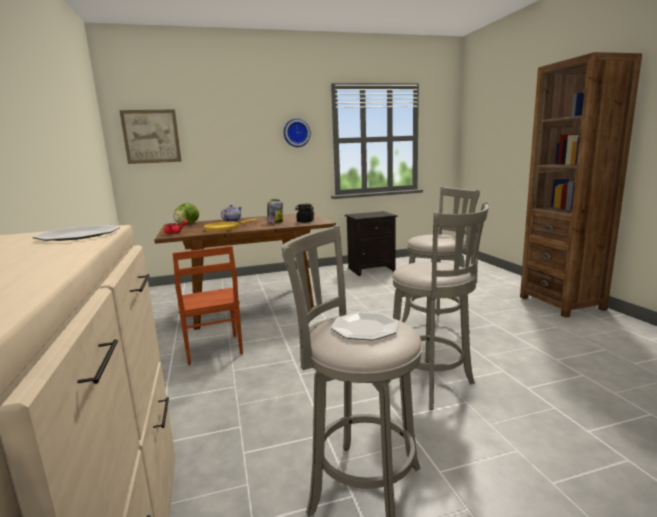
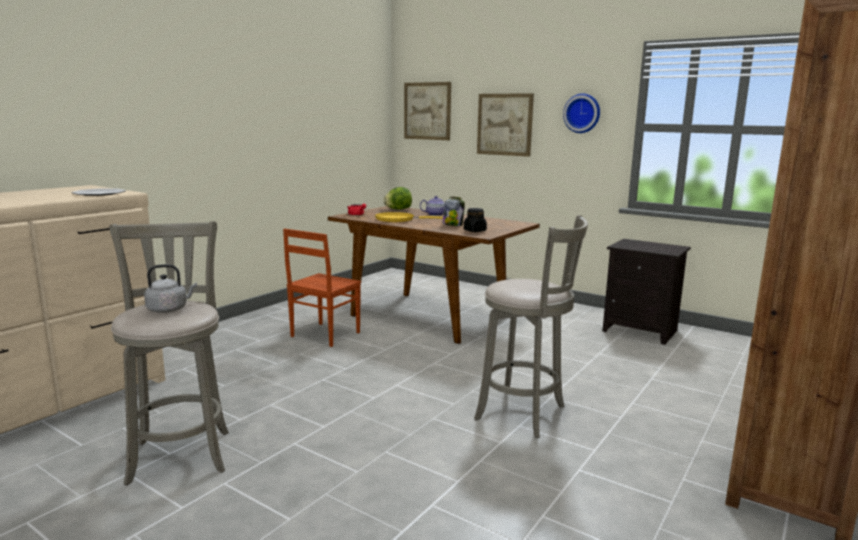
camera: 50 degrees right, 0 degrees up
(234, 144) = (504, 124): none -> picture
(365, 328) = (169, 309): plate -> grey kettle
(433, 385) = (371, 445): grey stool -> none

